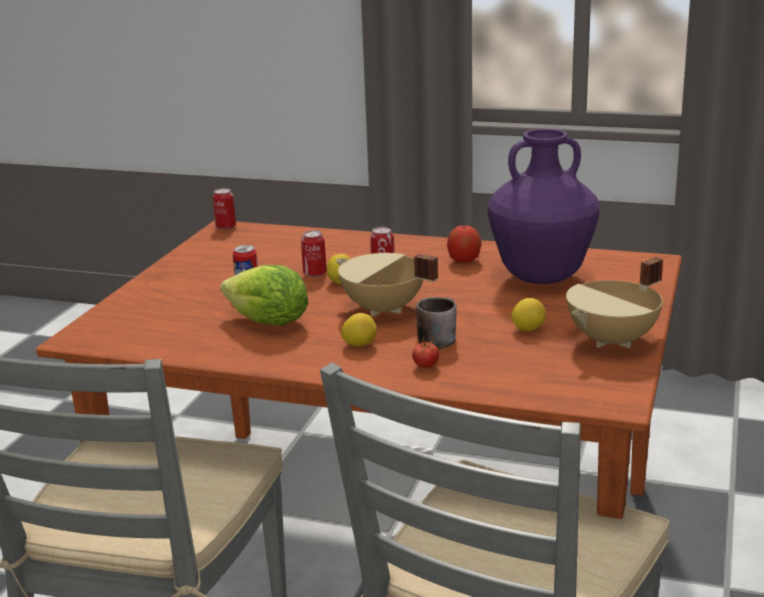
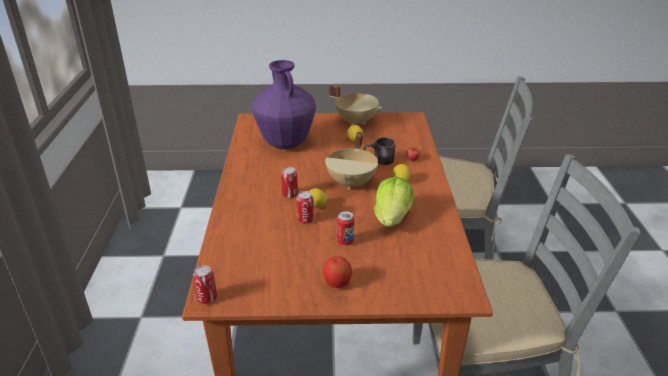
camera: 110 degrees left, 10 degrees up
(464, 260) = (265, 169): apple -> apple (337, 283)

